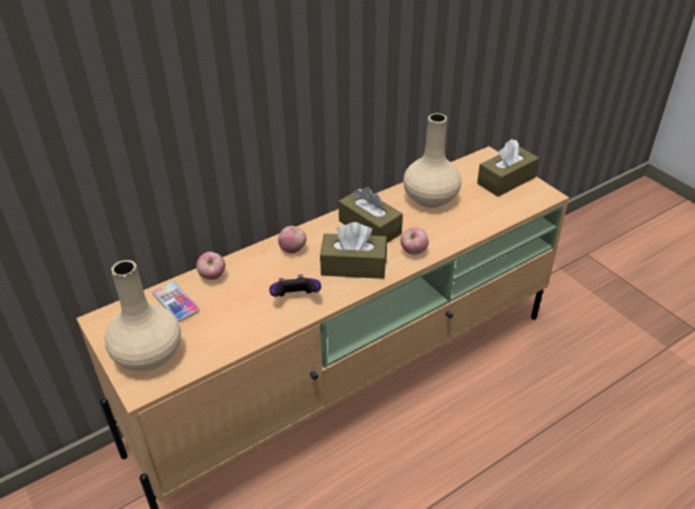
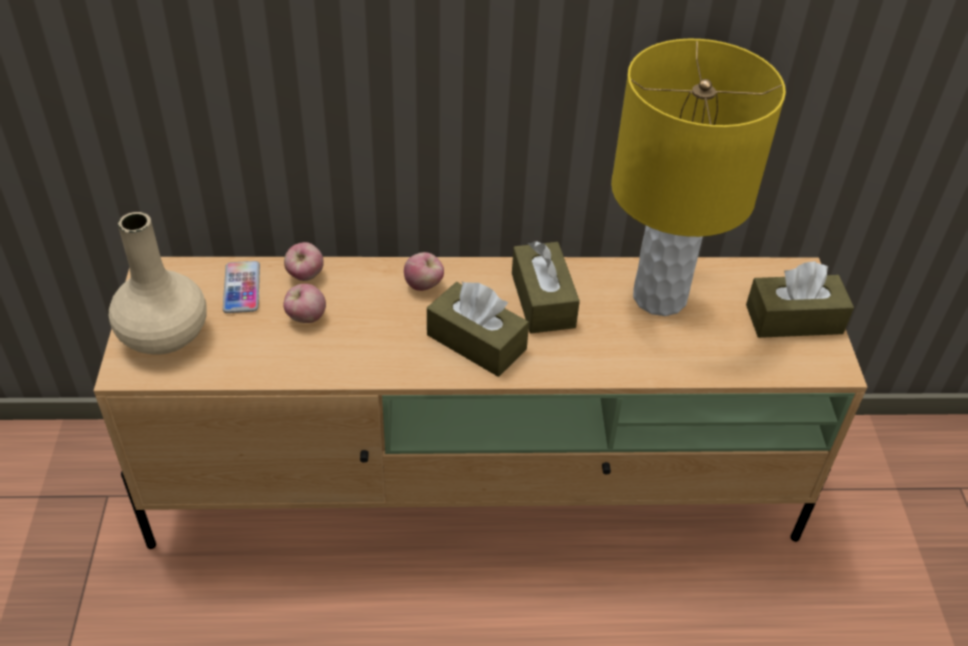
camera: 30 degrees right, 5 degrees up
(295, 298) = (372, 349): game controller -> none
(413, 252) = (568, 360): apple -> apple (306, 318)
(430, 199) = (658, 297): beige vase -> yellow table lamp

